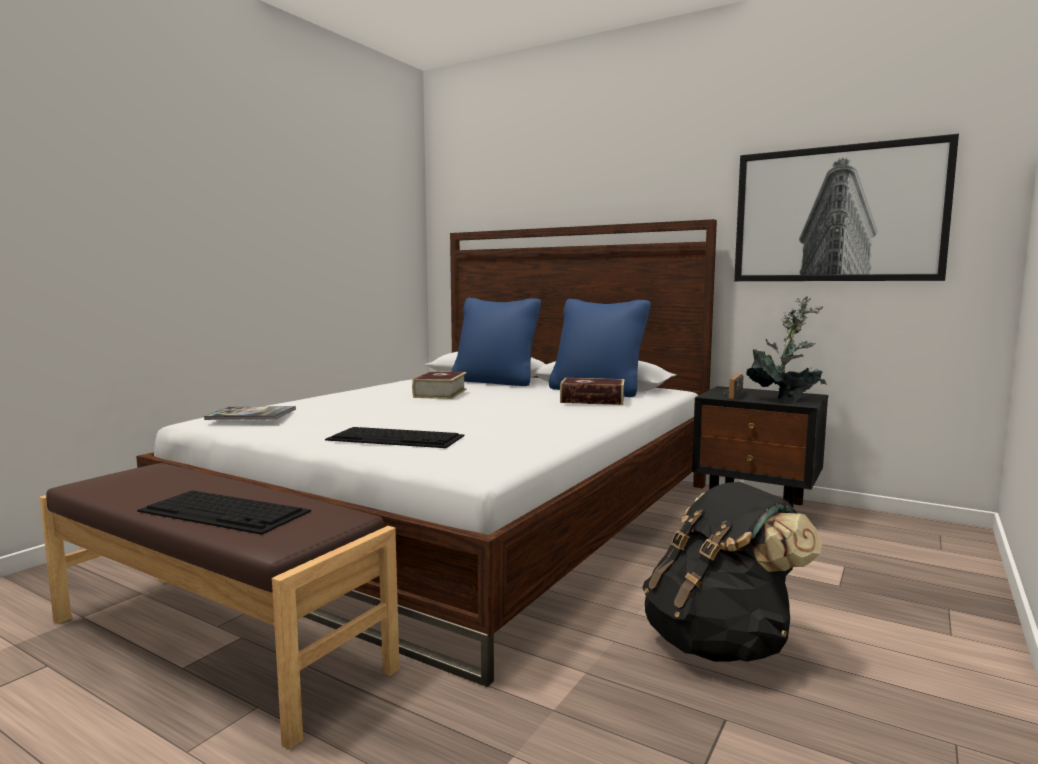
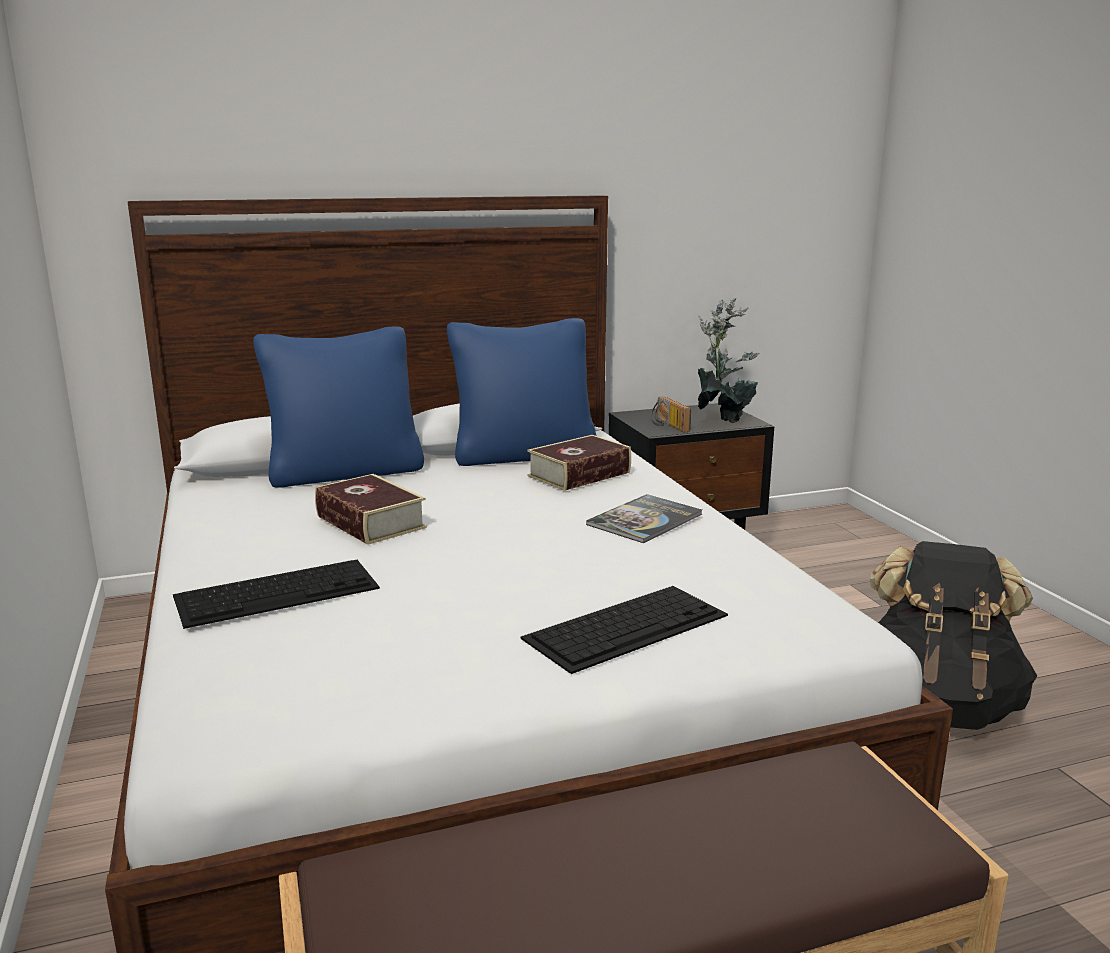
camera: 50 degrees left, 10 degrees up
(226, 511) = (735, 849): keyboard -> keyboard (279, 591)
(251, 415) = (291, 685): book -> book (645, 520)
(836, 214) = (726, 193): picture -> none

